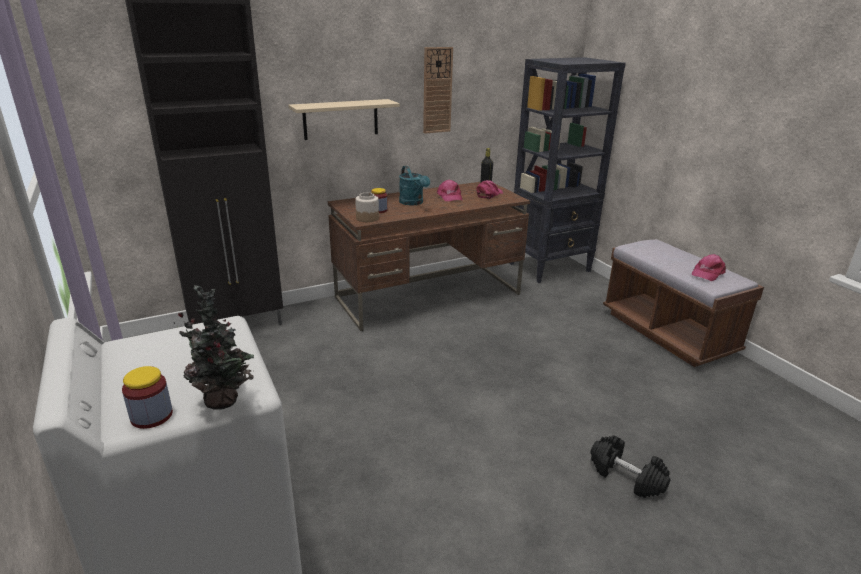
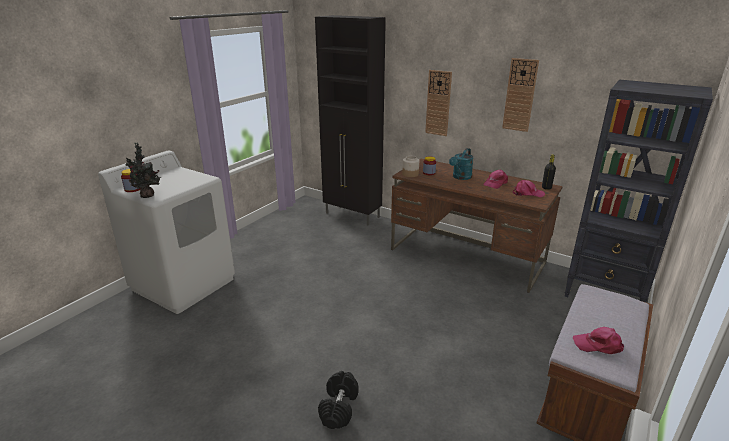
camera: 60 degrees right, 0 degrees up
(341, 119) = (438, 103): beige shelf -> wall clock

